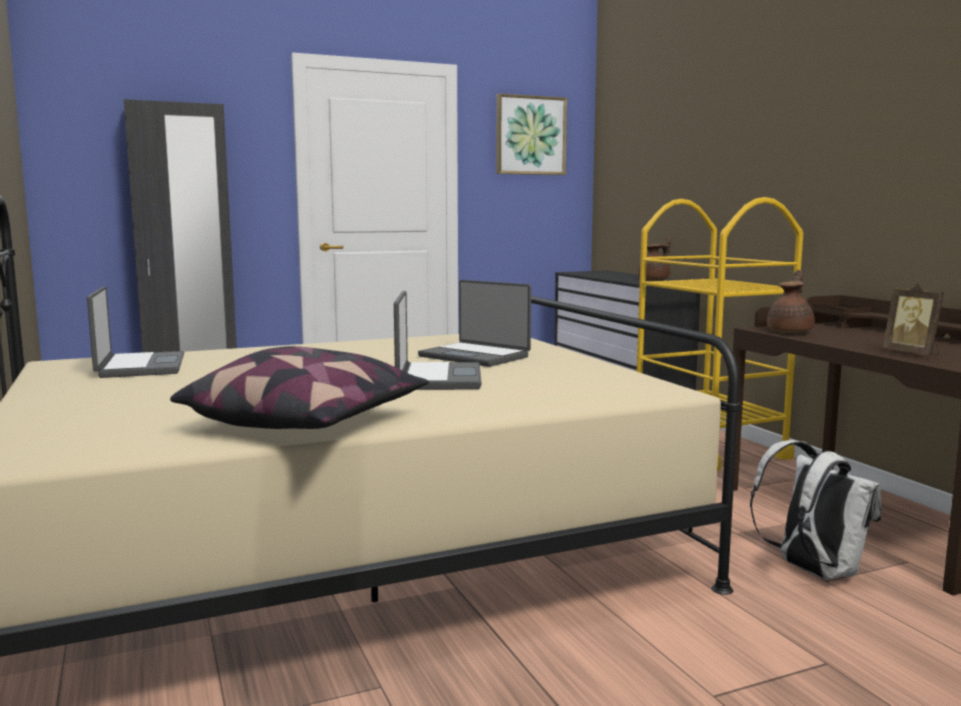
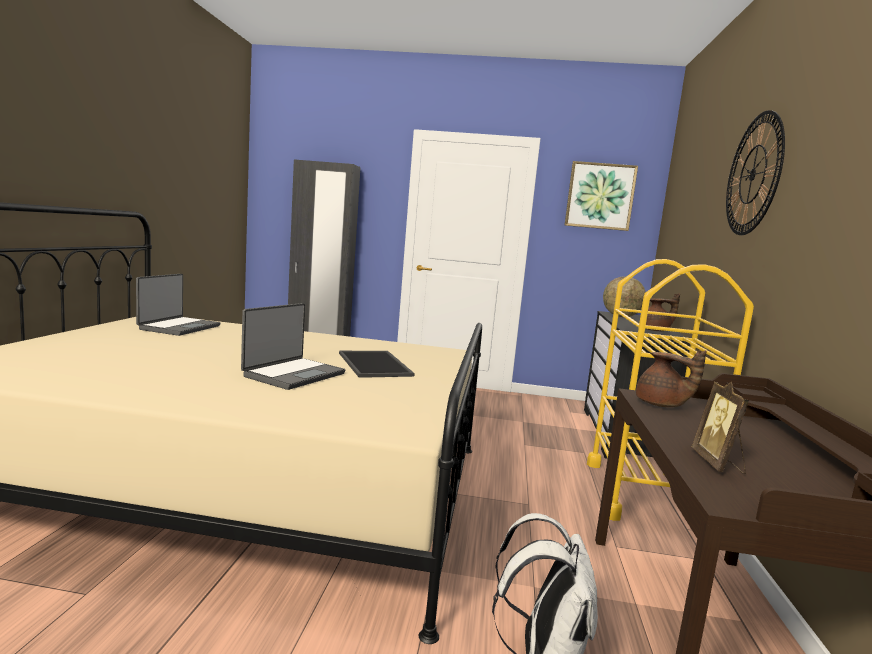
camera: 30 degrees right, 0 degrees up
(308, 424) = (113, 386): pillow -> none
(475, 356) = (376, 364): laptop -> tray
(591, 273) = (621, 316): none -> globe
(760, 106) = (753, 174): none -> wall clock
(791, 332) = (661, 405): brown teapot -> brown teapot turned 75 degrees clockwise

